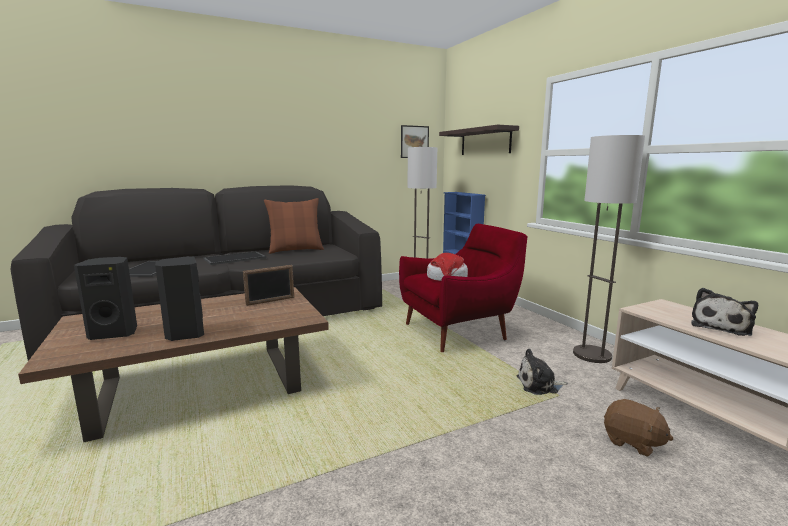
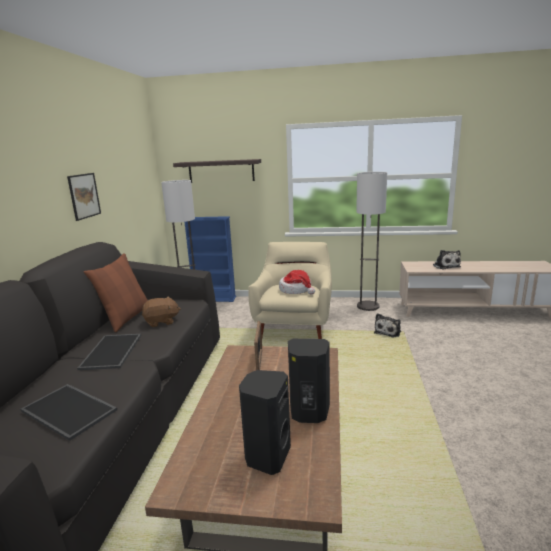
camera: 55 degrees left, 5 degrees up
(414, 142) = (143, 174): picture -> picture (84, 196)
(459, 331) = (295, 327): red armchair -> beige armchair
(632, 442) = (453, 333): brown plush toy -> brown plush toy (161, 322)

